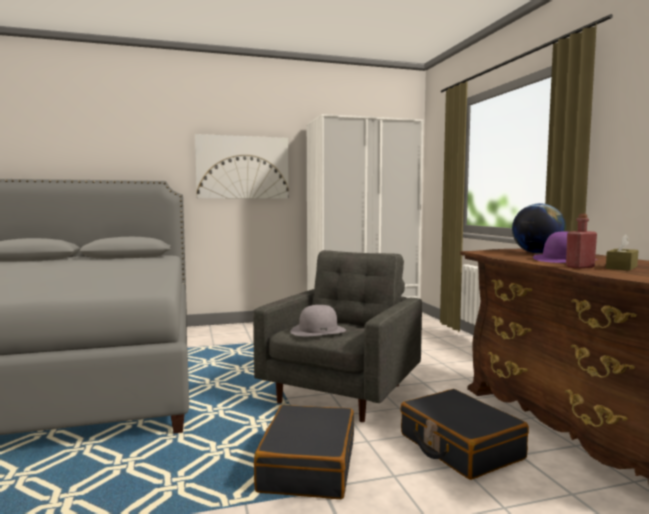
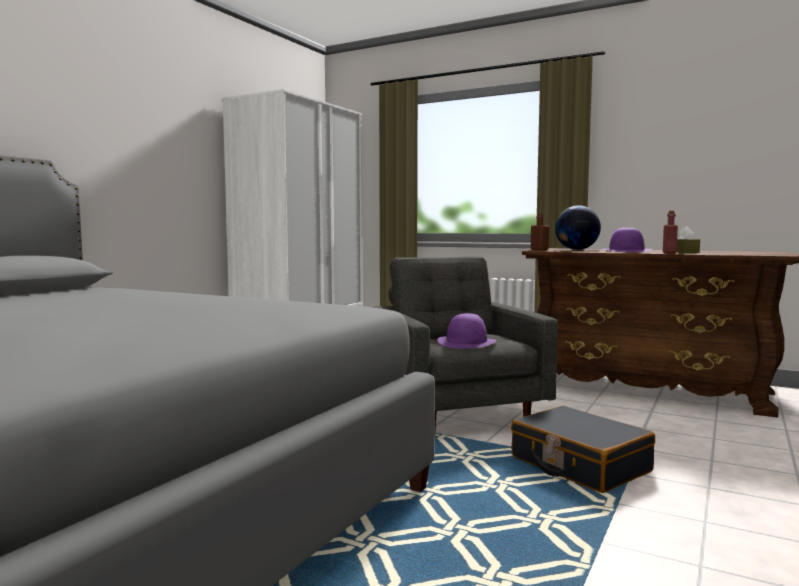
camera: 45 degrees left, 0 degrees up
(242, 167) = (149, 149): picture -> none
(318, 330) = (466, 342): grey hat -> purple hat
(459, 446) = (617, 418): black suitcase -> none
(494, 250) = (539, 250): none -> brown bottle

